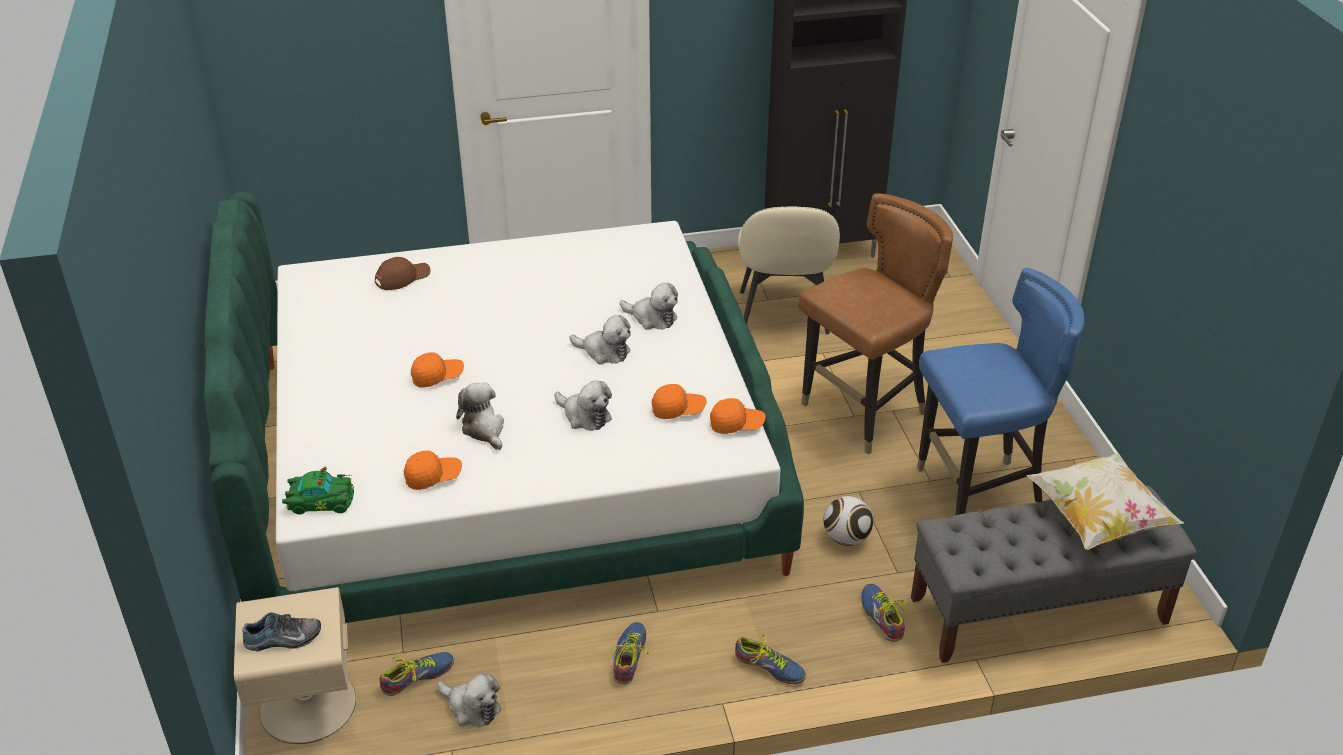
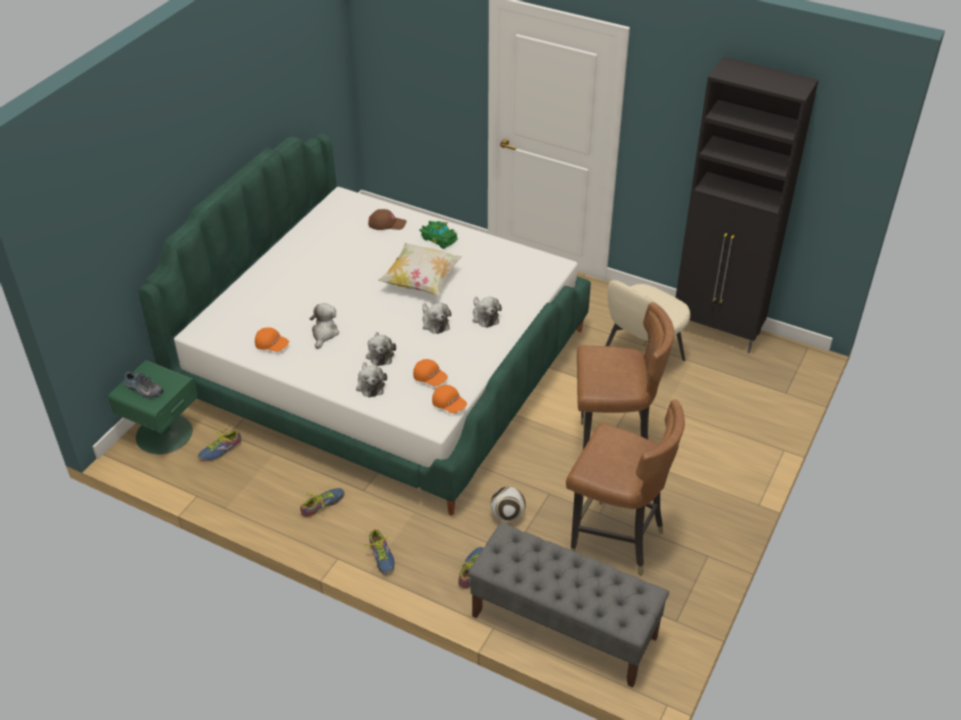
camera: 40 degrees right, 5 degrees up
(306, 705) = (163, 433): beige nightstand -> green nightstand
(319, 500) = (212, 328): green toy car -> green toy car (438, 238)
(417, 677) = (220, 450): shoe -> shoe turned 135 degrees clockwise
(437, 377) = (337, 291): orange cap -> none
(471, 707) = (226, 481): plush toy -> plush toy (370, 385)
(977, 496) = (615, 540): blue chair -> brown chair
(1098, 520) = (602, 588): pillow -> pillow (421, 281)

